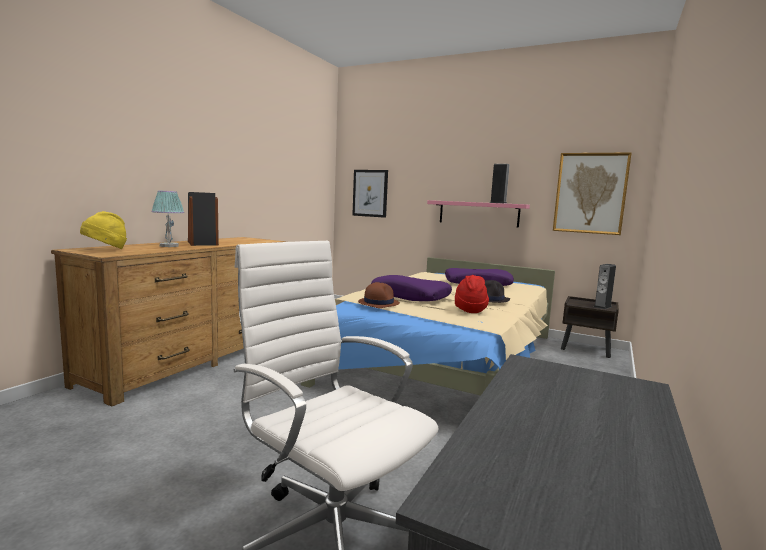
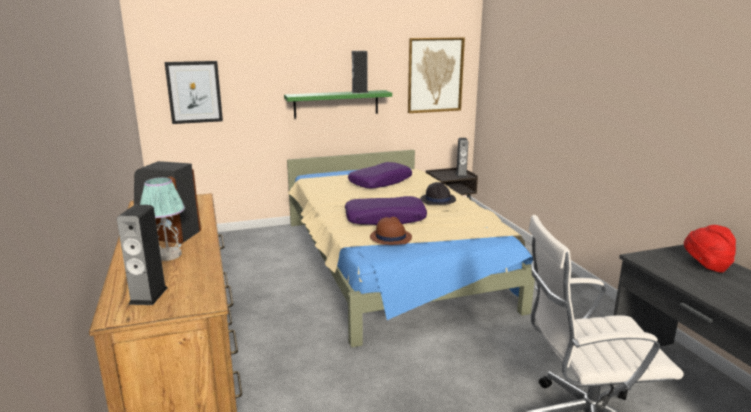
camera: 45 degrees left, 10 degrees up
(105, 249) = (148, 295): yellow hat -> speaker
(469, 310) = (457, 218): red hat -> red hat (706, 266)
(478, 213) = (336, 104): pink shelf -> green shelf

